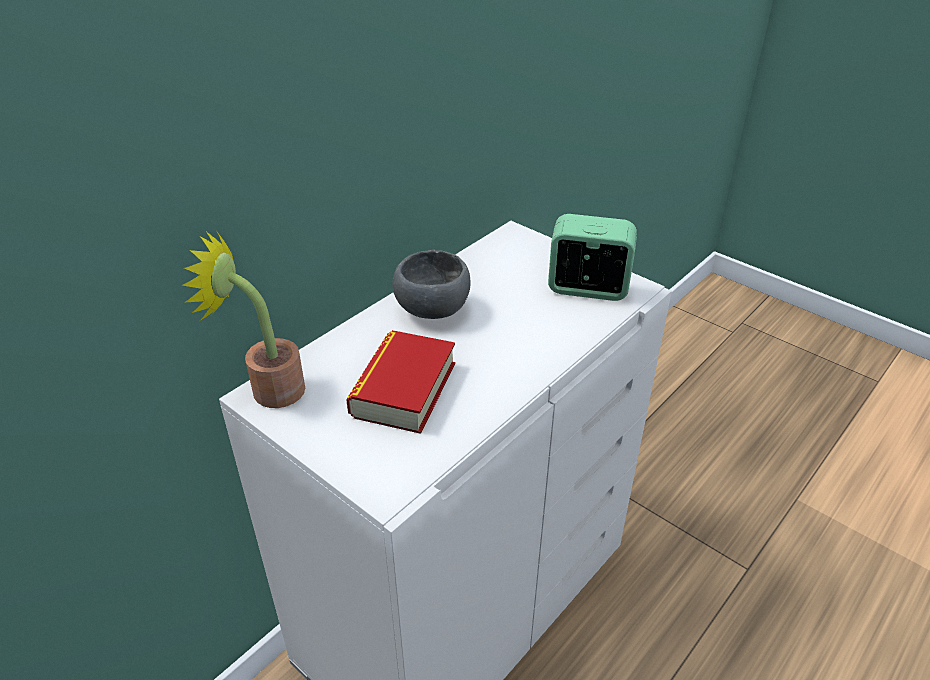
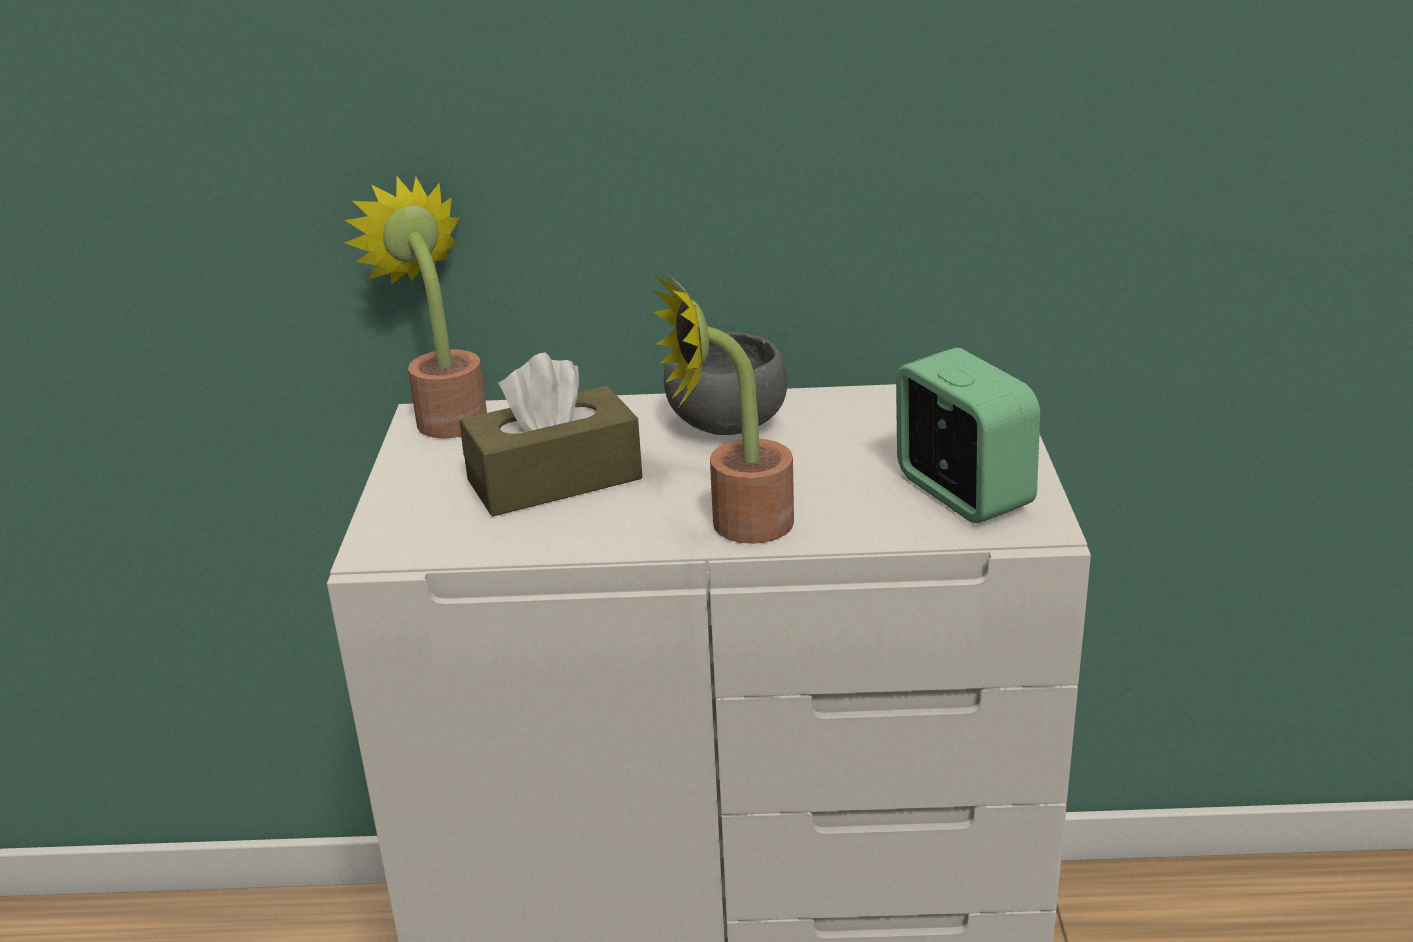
camera: 50 degrees right, 10 degrees down
(404, 389) = (554, 479): book -> brown tissue box
(532, 360) = (735, 525): none -> potted plant

